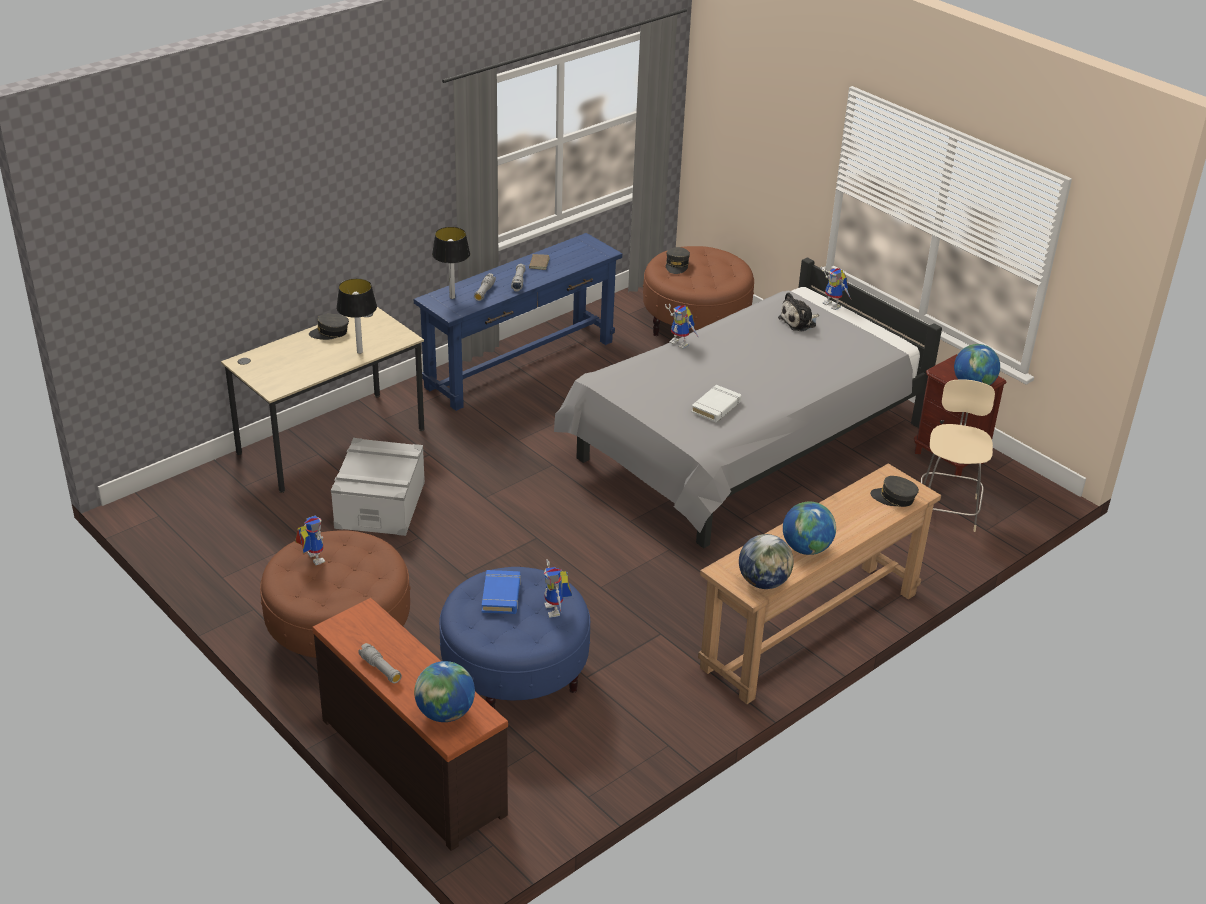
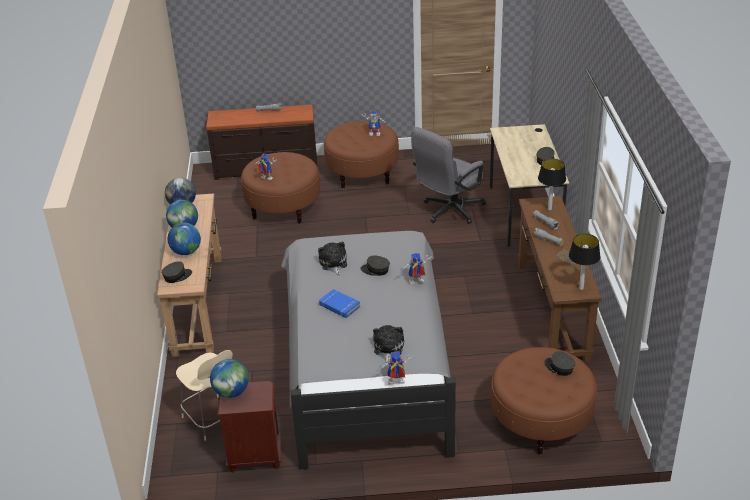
camera: 130 degrees right, 0 degrees up
(359, 352) = (514, 163): table lamp -> table lamp (581, 288)
(380, 505) = (449, 211): grey storage box -> grey office chair
(445, 713) = (228, 116): globe -> globe (186, 252)
(501, 595) = (292, 169): blue book -> blue book (339, 306)
(515, 674) = (283, 207): blue ottoman -> brown ottoman
(520, 364) = (552, 310): blue console table -> brown console table
(692, 375) = (375, 270): none -> grey cap
(716, 407) = (333, 264): white book -> plush toy

